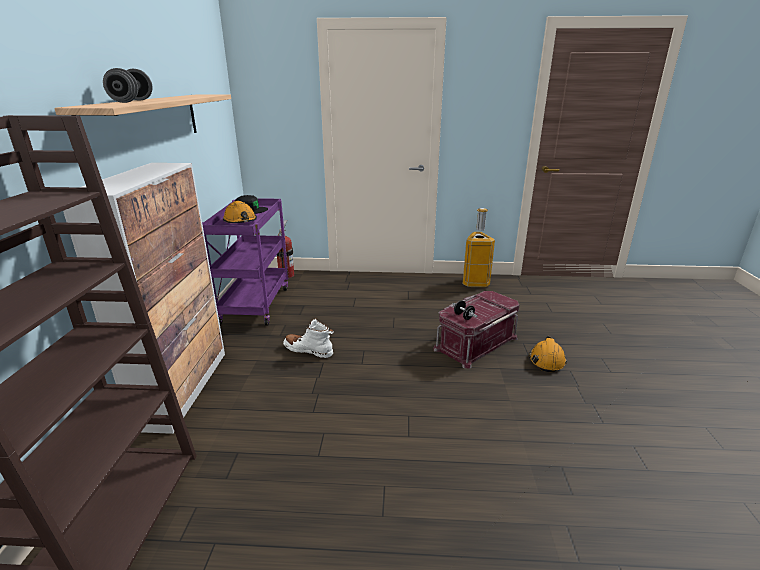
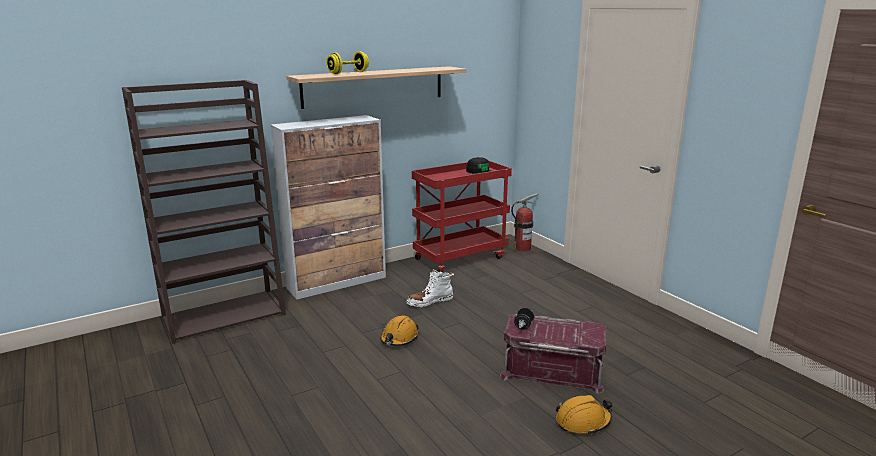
camera: 55 degrees right, 5 degrees down
(132, 101) = (348, 73): grey dumbbell -> yellow dumbbell
(240, 221) = (452, 177): orange hard hat -> orange hard hat (399, 338)
(255, 304) = (460, 257): purple cart -> red cart
(308, 350) = (430, 302): white boot -> white boot turned 105 degrees counterclockwise
(475, 282) = (682, 334): trash can -> none

